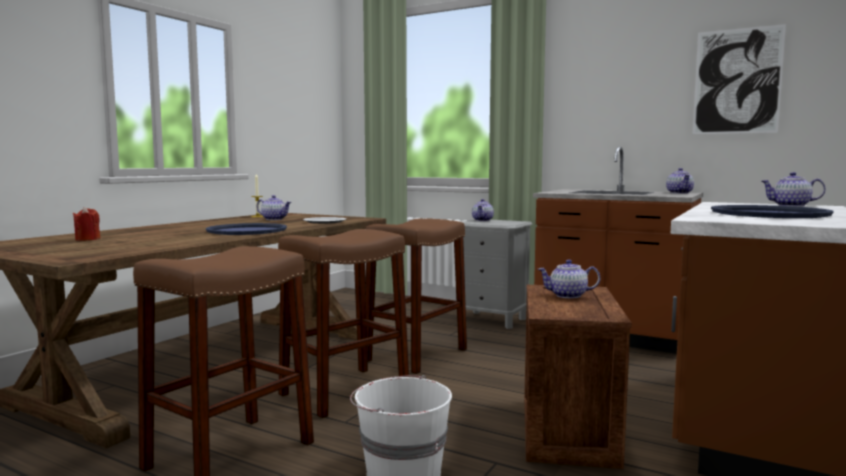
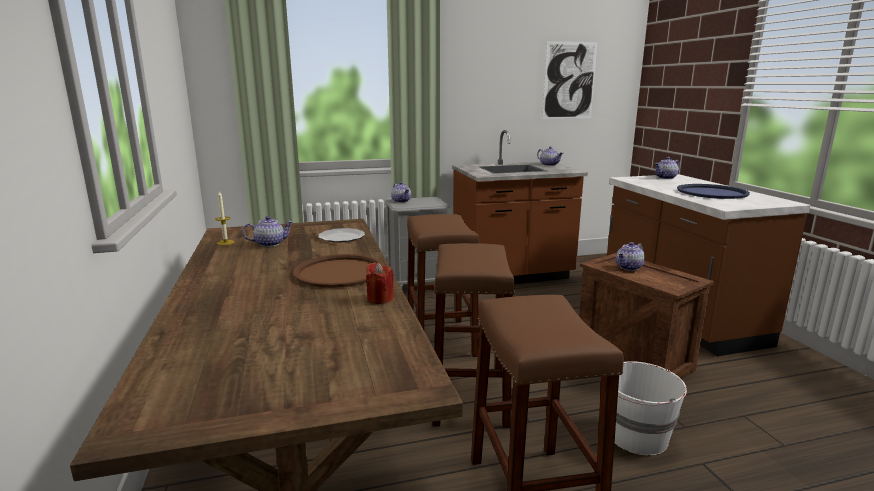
camera: 45 degrees left, 10 degrees up
(87, 239) = (239, 347): red candle -> red candle (380, 298)
(247, 230) = (339, 272): blue tray -> brown tray

